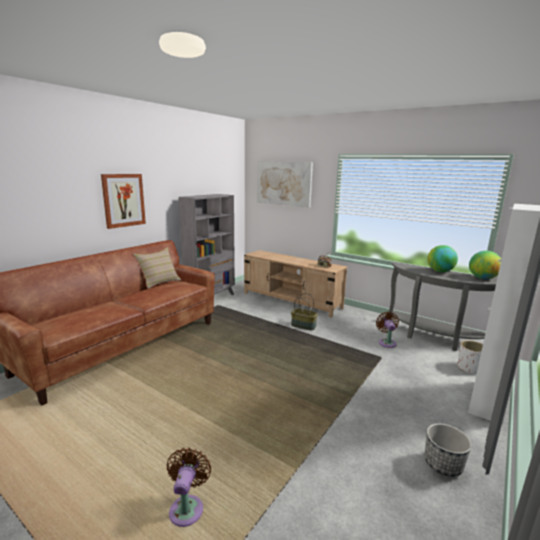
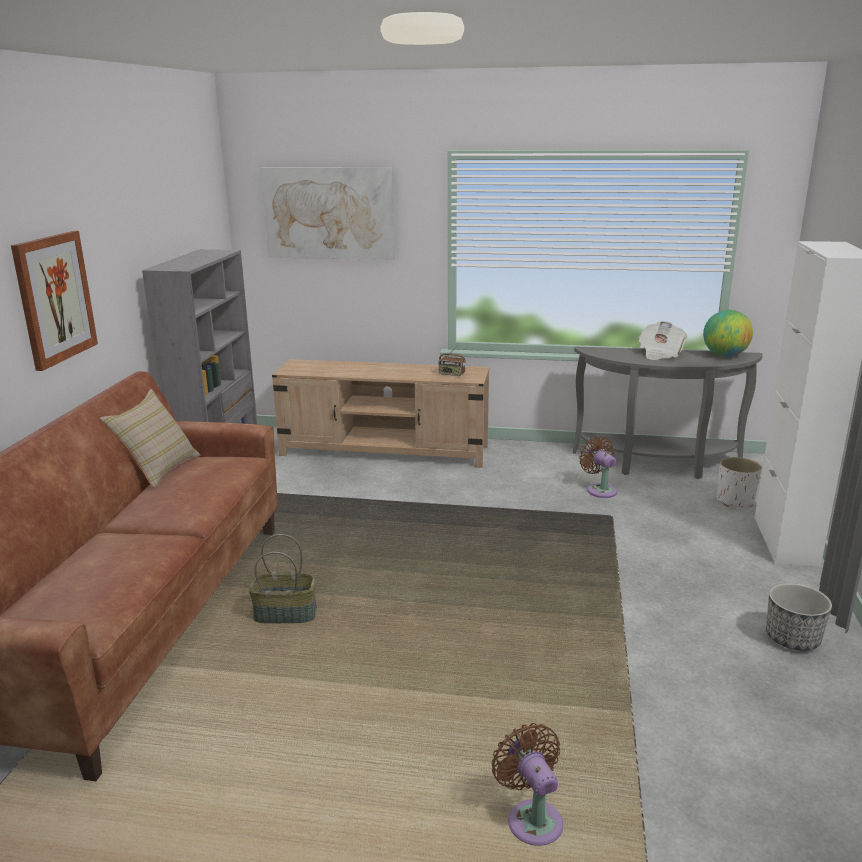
camera: 25 degrees left, 5 degrees up
(303, 326) = (449, 494): basket -> basket (286, 614)
(440, 271) = (660, 354): globe -> newspaper

